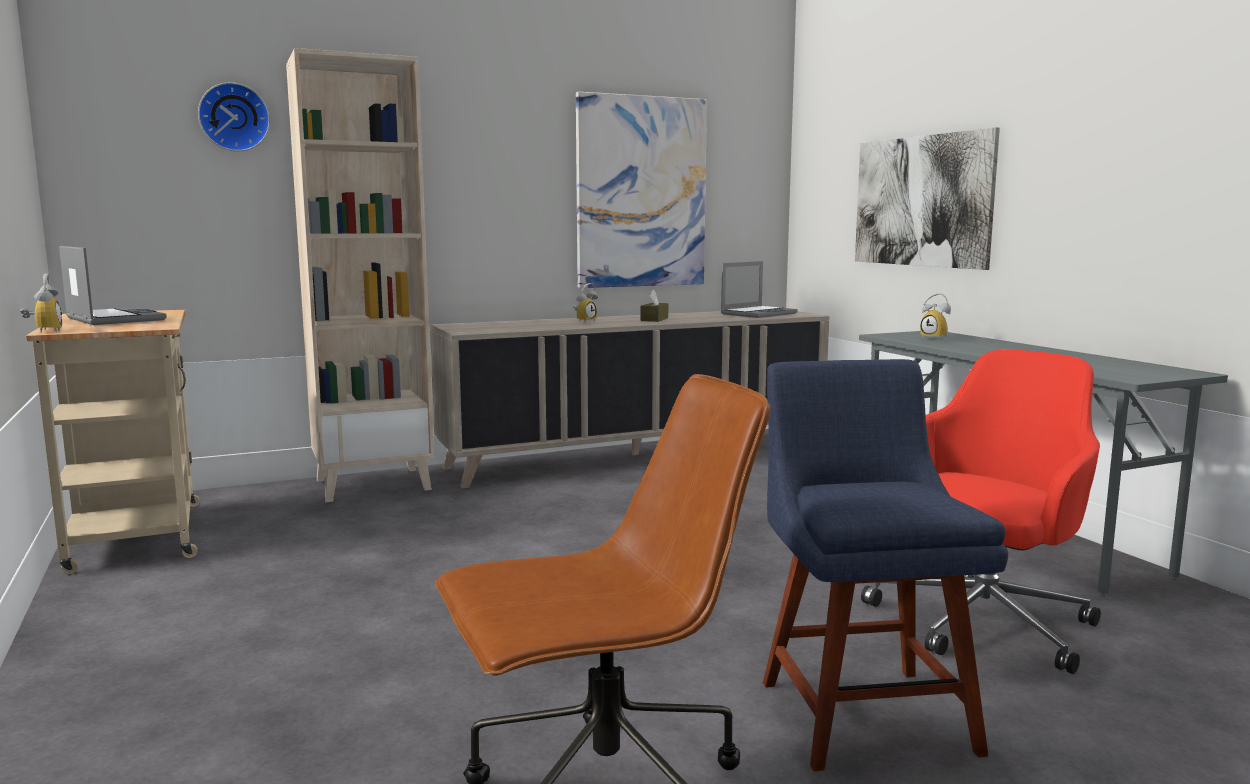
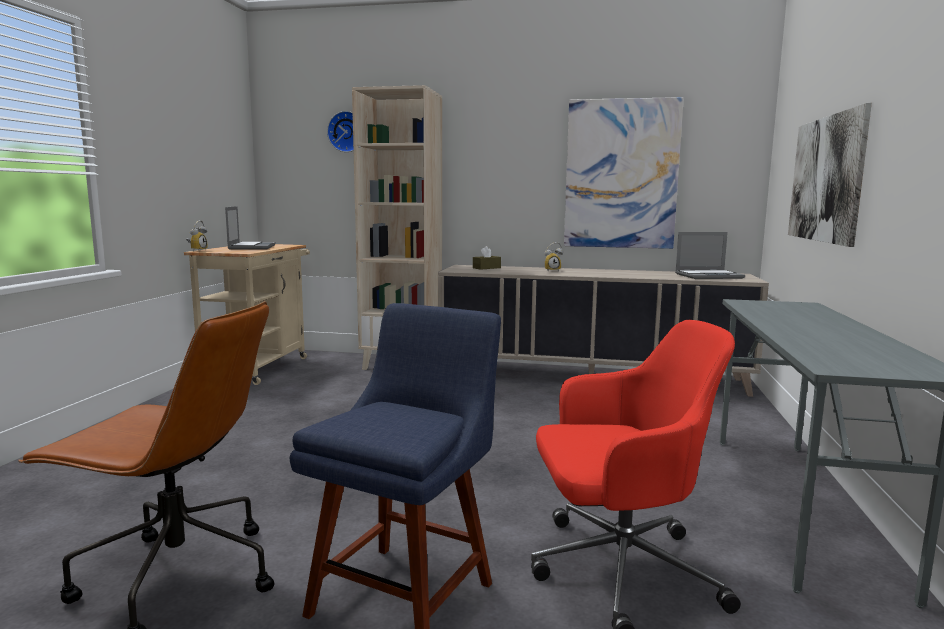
camera: 35 degrees right, 0 degrees up
(654, 319) = (607, 273): brown tissue box -> brown tissue box (486, 268)
(936, 338) = (784, 309): alarm clock -> none

